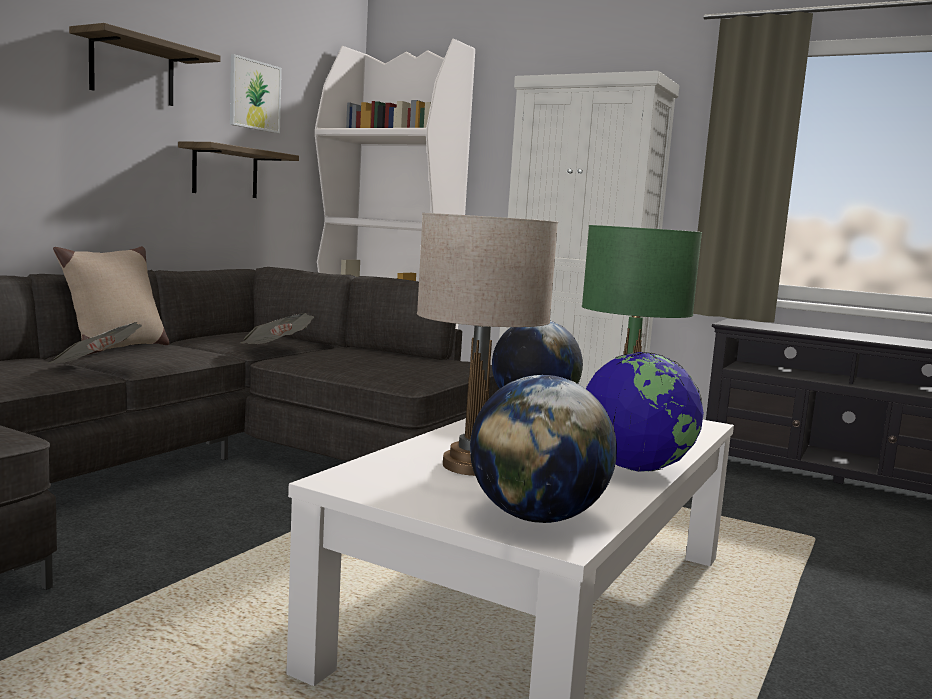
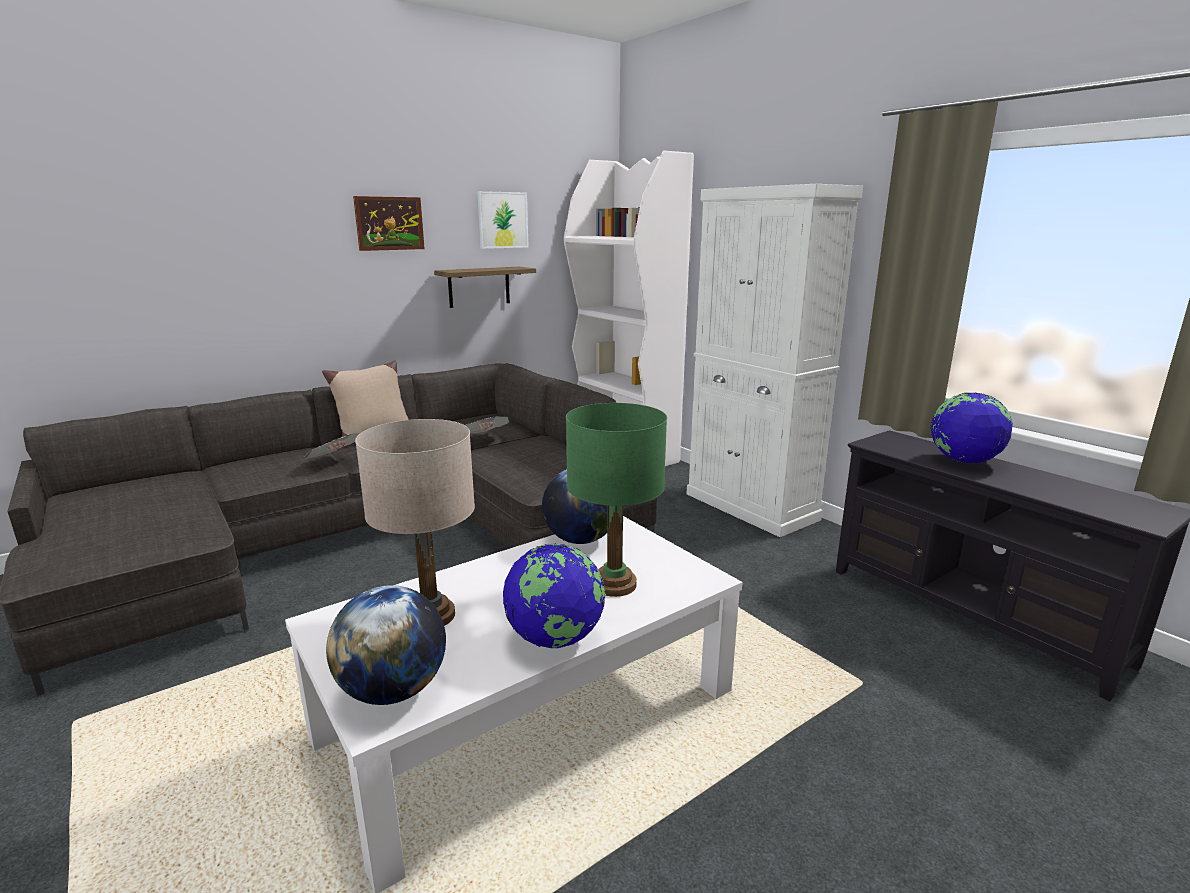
camera: 25 degrees right, 10 degrees up
(132, 70) = (389, 223): shelf -> picture
(820, 331) = (963, 461): none -> globe

